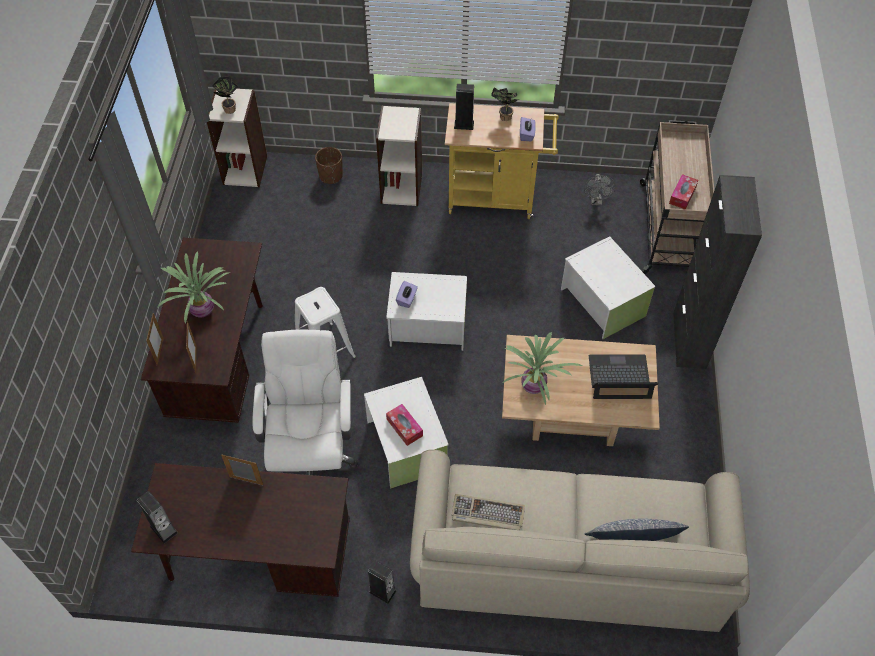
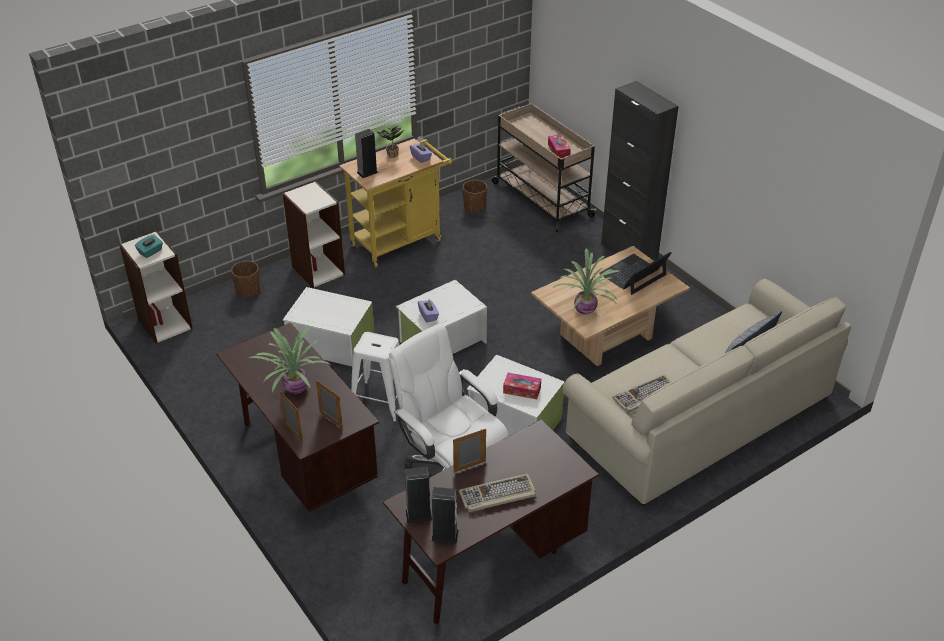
camera: 40 degrees left, 15 degrees down
(229, 108) = (150, 252): potted plant -> turquoise tissue box
(237, 524) = (497, 495): none -> keyboard
(382, 591) = (604, 518): speaker -> speaker (418, 515)
(596, 201) = (474, 207): grey fan -> brown planter
(603, 301) = (548, 262): white storage box -> white storage box (332, 346)

